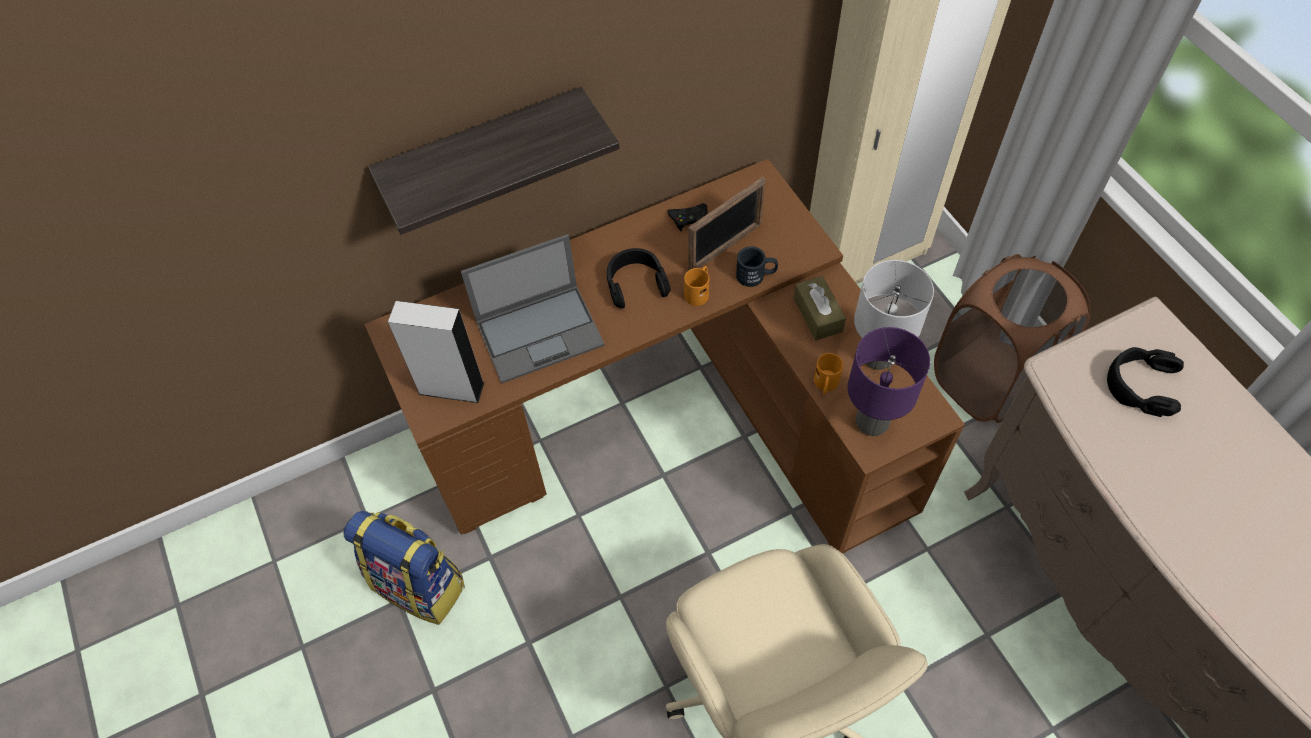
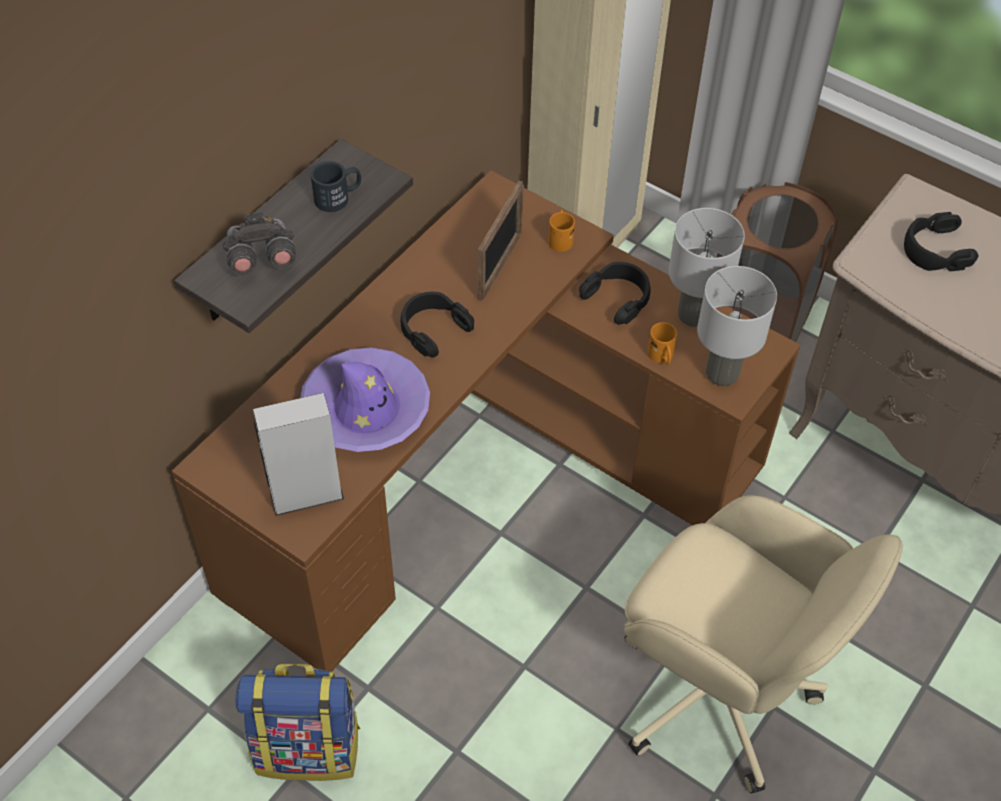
camera: 30 degrees left, 5 degrees down
(446, 172) = (260, 259): none -> grey binoculars
(541, 332) = (366, 409): laptop -> purple hat
(689, 219) = (448, 251): black game controller -> none
(698, 291) = (499, 315): orange mug -> orange mug (560, 238)
(756, 275) = (544, 281): black mug -> black mug (338, 197)
(817, 315) = (618, 298): brown tissue box -> black headphones
(872, 425) = (723, 376): purple table lamp -> white table lamp

